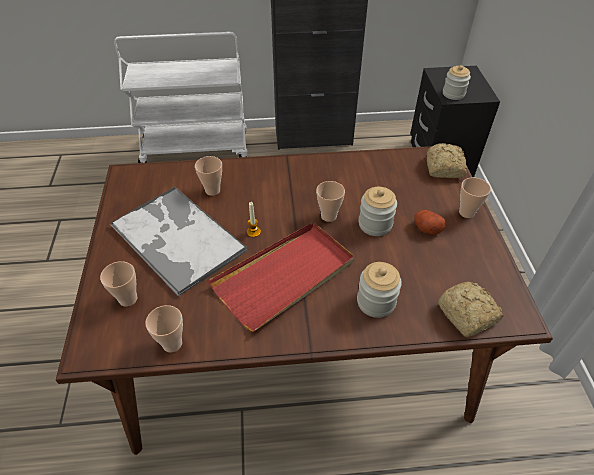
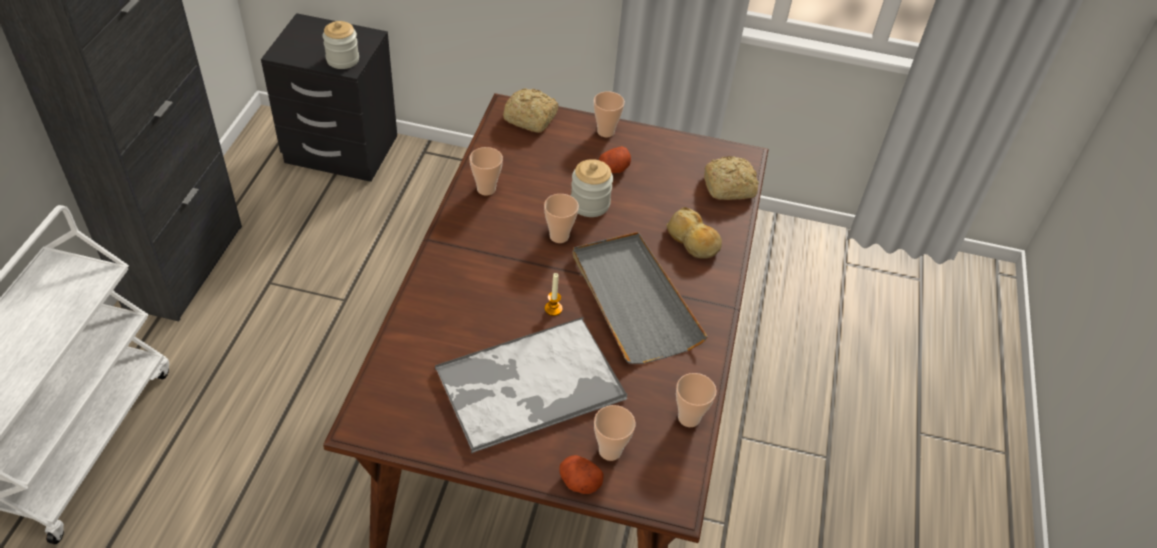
camera: 75 degrees left, 0 degrees up
(97, 287) = (579, 481): none -> potato
(212, 190) = (456, 330): cup -> cup (486, 189)
(285, 276) = (633, 300): red tray -> grey tray
(376, 302) = (693, 241): jar -> bread

